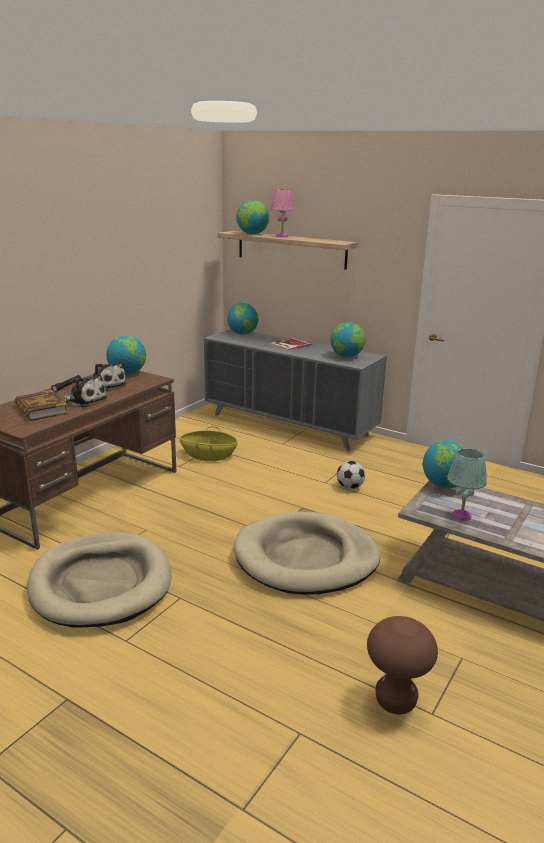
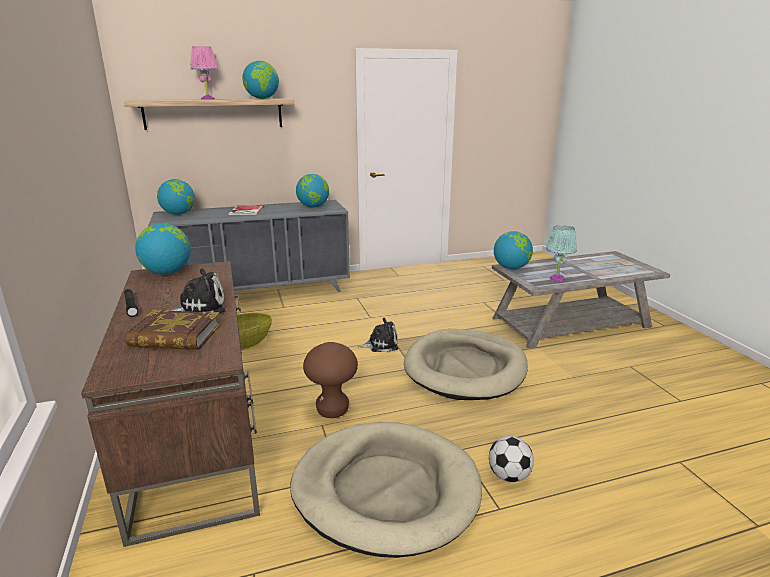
camera: 50 degrees left, 0 degrees up
(106, 385) = (178, 289): plush toy -> plush toy (381, 344)
(252, 234) = (168, 99): globe -> globe (262, 98)
(350, 487) = (391, 312): football -> football (509, 476)
(395, 701) = (662, 408): brown stool -> brown stool (332, 410)

